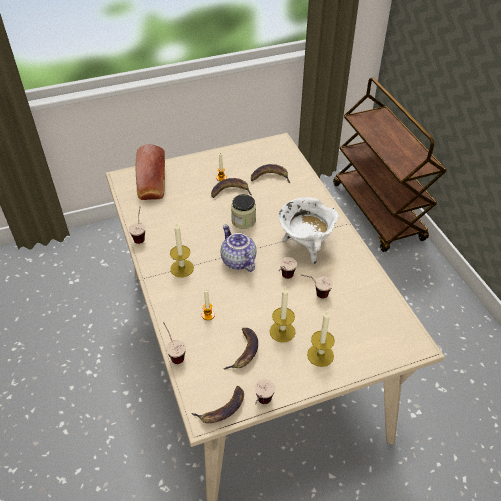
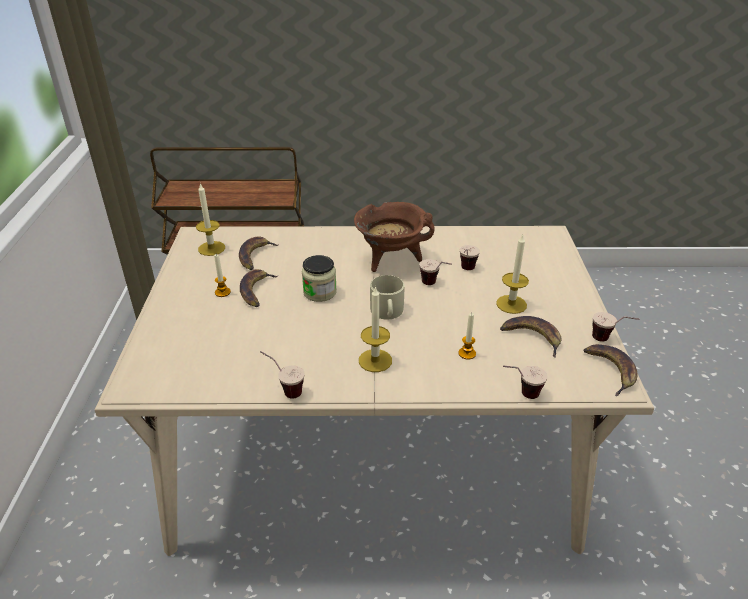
camera: 70 degrees left, 10 degrees down
(152, 184) = (178, 358): bread -> none
(237, 261) = (387, 312): teapot -> beige mug
(305, 246) = (391, 260): white cooking pot -> brown cooking pot
(320, 355) = (550, 288): candle -> candle (211, 248)

